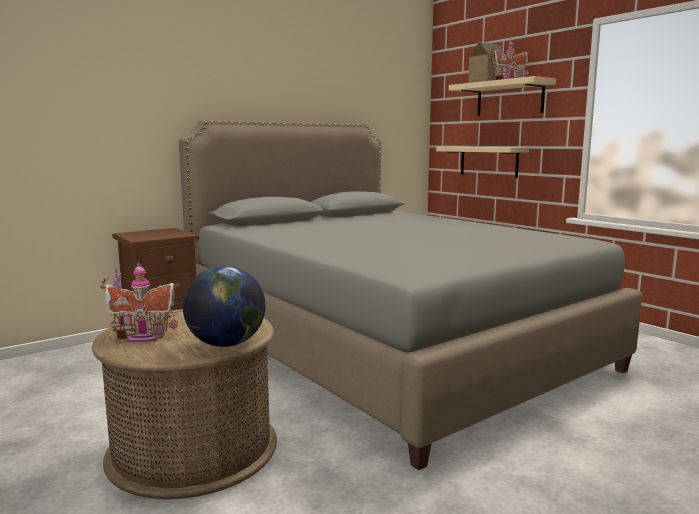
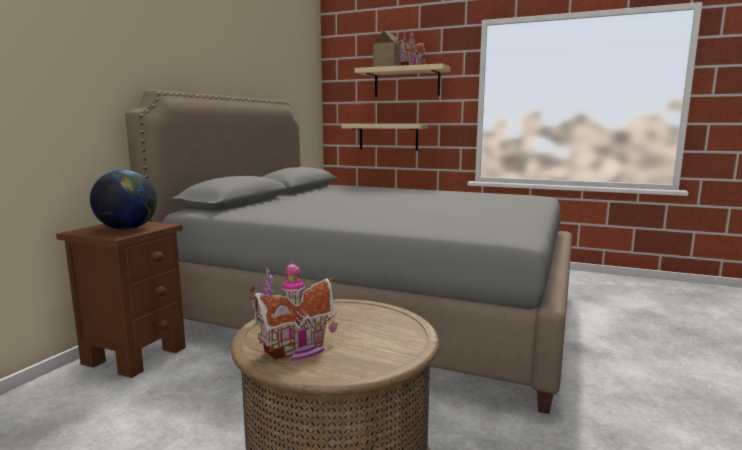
camera: 30 degrees left, 0 degrees up
(226, 344) = (406, 336): globe -> globe (127, 229)

